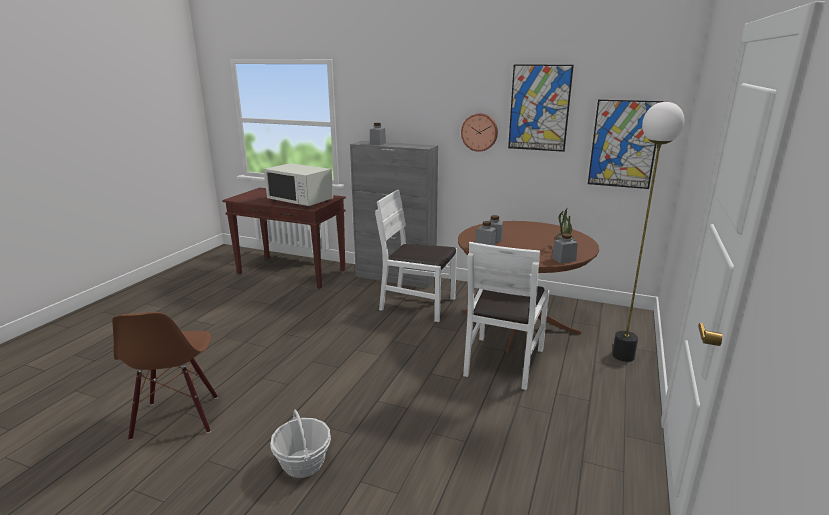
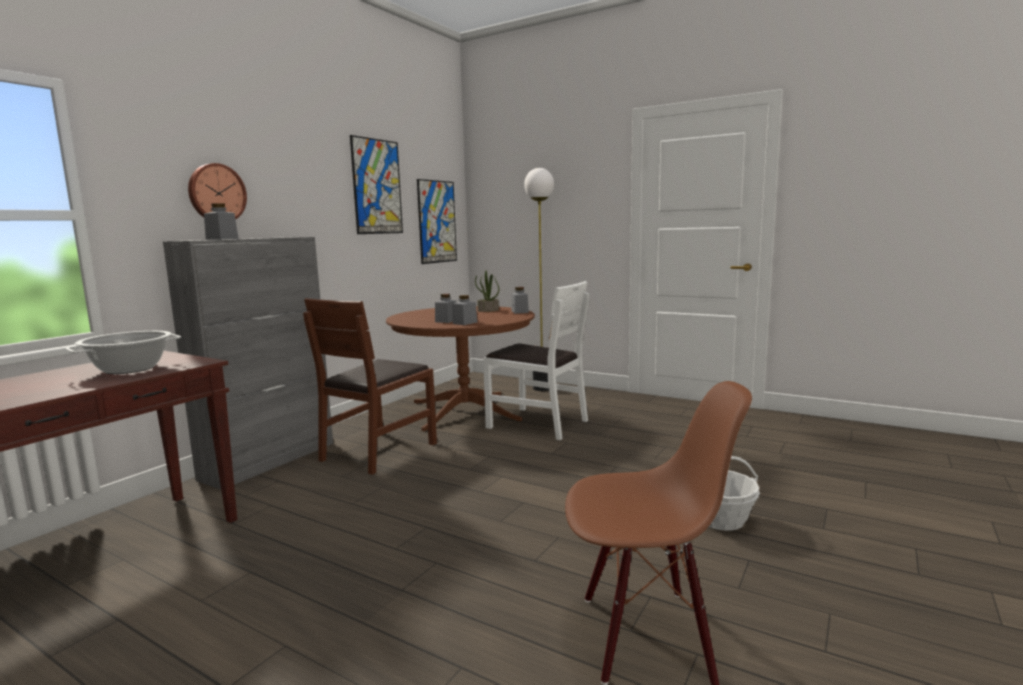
camera: 80 degrees left, 10 degrees down
(300, 201) = (130, 369): white microwave -> cooking pot
(418, 304) = (378, 451): white chair -> brown chair
(479, 132) = (327, 217): wall clock -> wall clock (216, 193)

